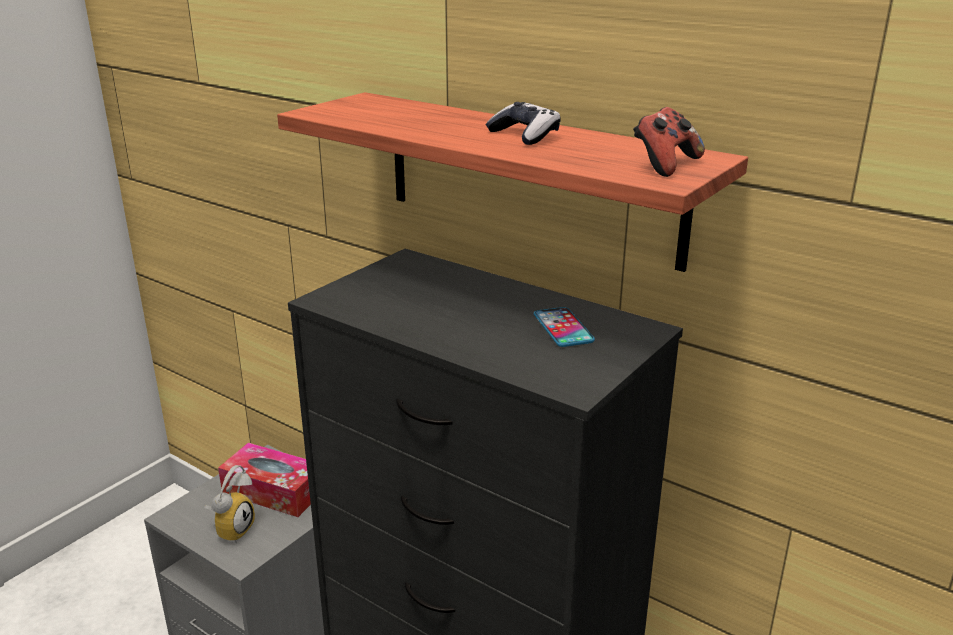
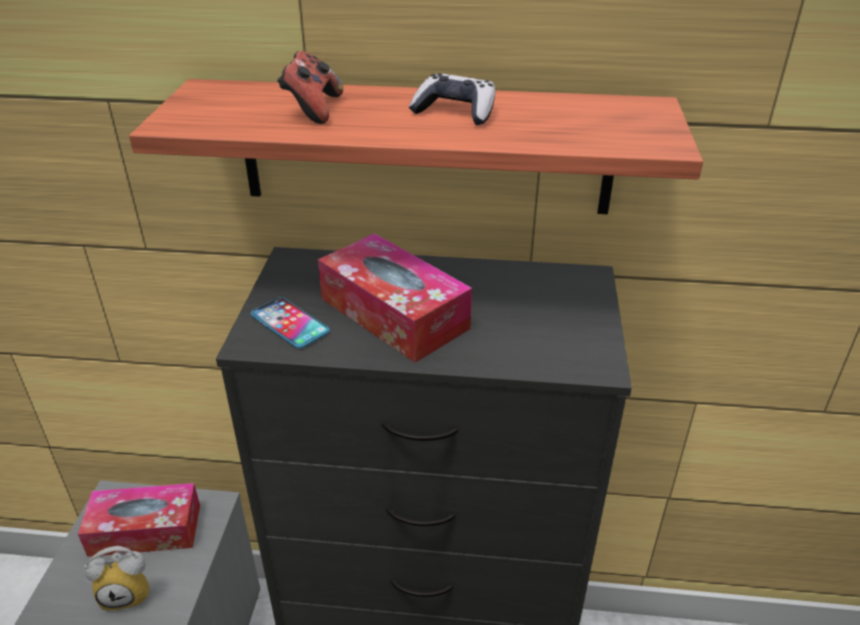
camera: 30 degrees left, 10 degrees up
(232, 529) = (129, 592): alarm clock -> alarm clock turned 90 degrees clockwise
(445, 310) = (394, 313): none -> tissue box
(563, 328) = (520, 299): phone -> phone (289, 323)
(664, 165) = (633, 125): game controller -> game controller (312, 109)

